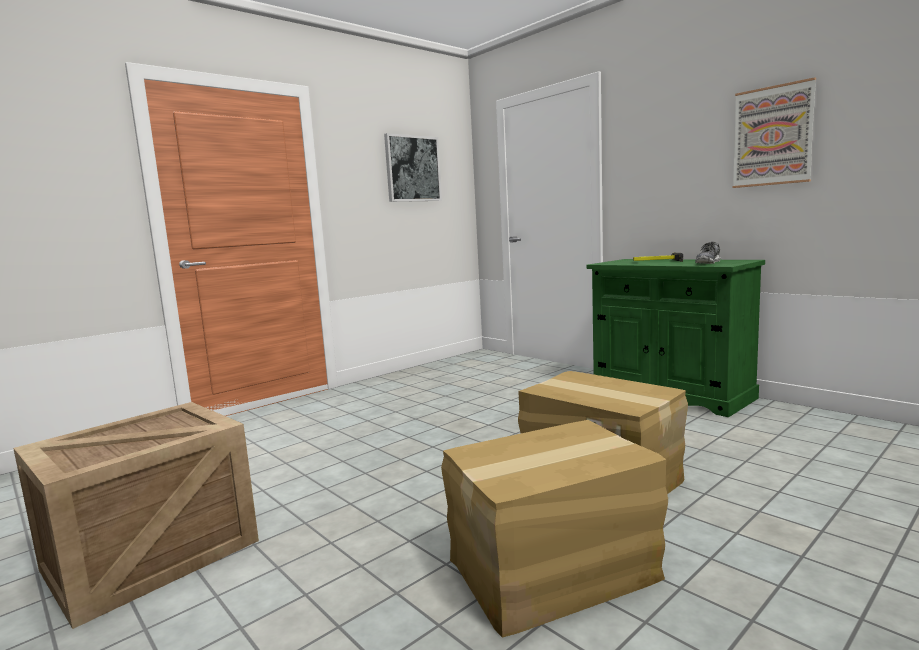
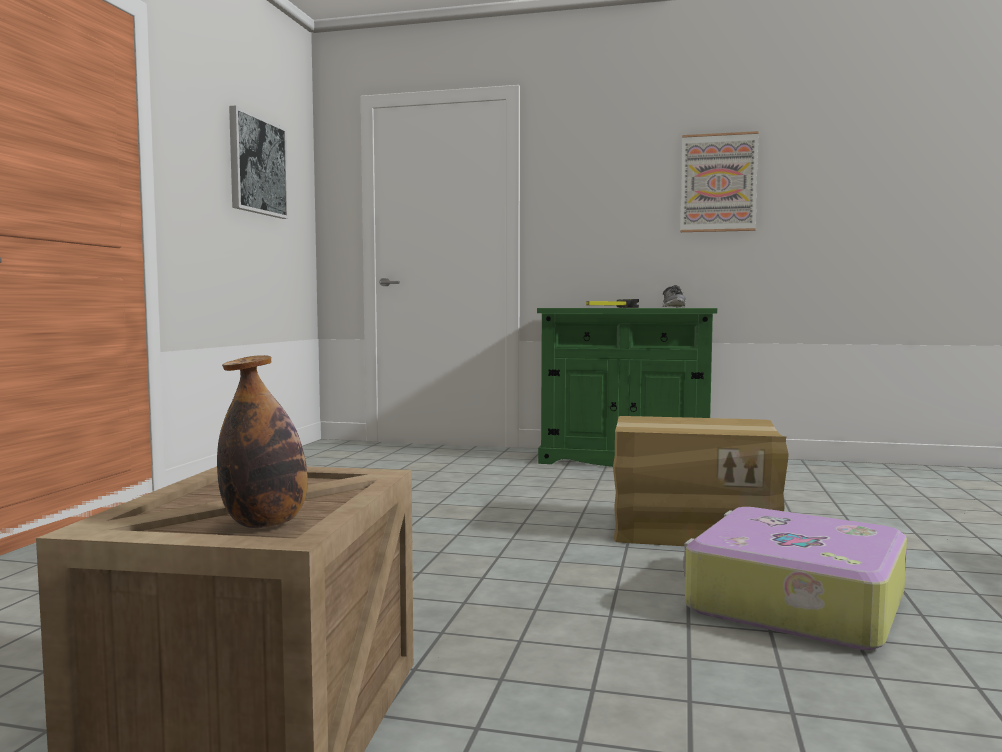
camera: 35 degrees left, 5 degrees down
(96, 456) = (265, 524): none -> bottle
(554, 571) = (792, 602): cardboard box -> suitcase

